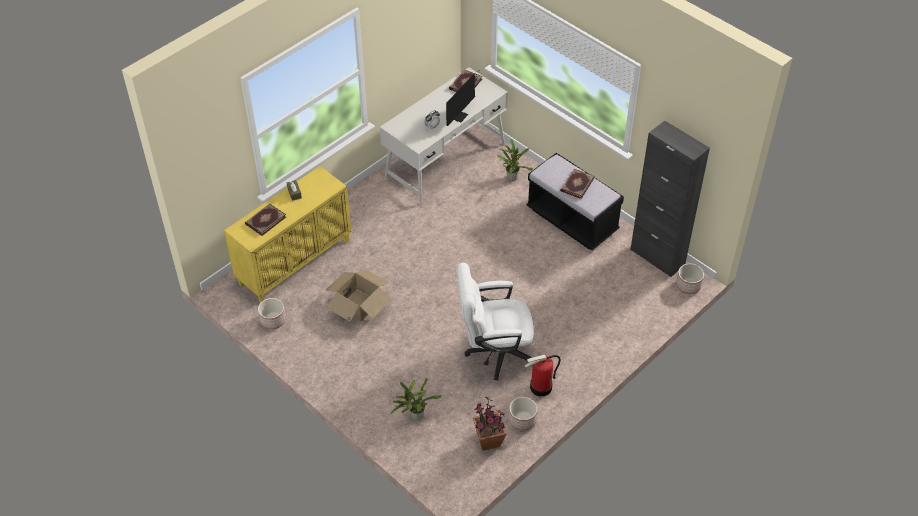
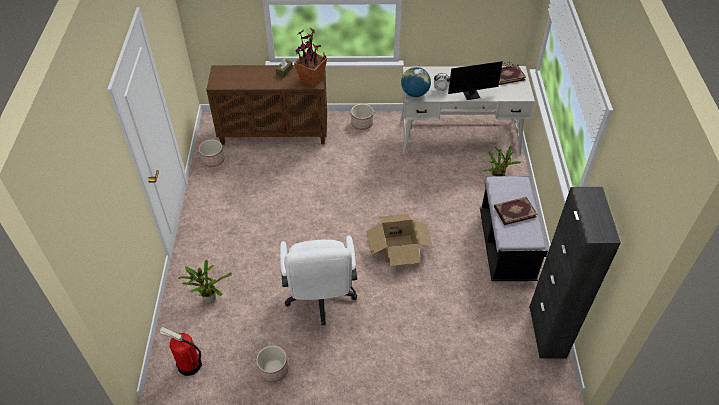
camera: 45 degrees right, 0 degrees up
(265, 220) = (243, 76): book -> none
(295, 261) = (274, 133): yellow cabinet -> brown cabinet
(359, 305) = (275, 190): cardboard box -> cardboard box (398, 248)
(417, 143) = (415, 93): none -> globe
(489, 441) = (230, 363): potted plant -> potted plant (311, 80)
(494, 352) = (320, 299): white office chair -> white office chair turned 135 degrees counterclockwise
(541, 387) = (319, 356): fire extinguisher -> fire extinguisher (189, 365)
(688, 285) = (548, 378): planter -> planter (362, 123)

